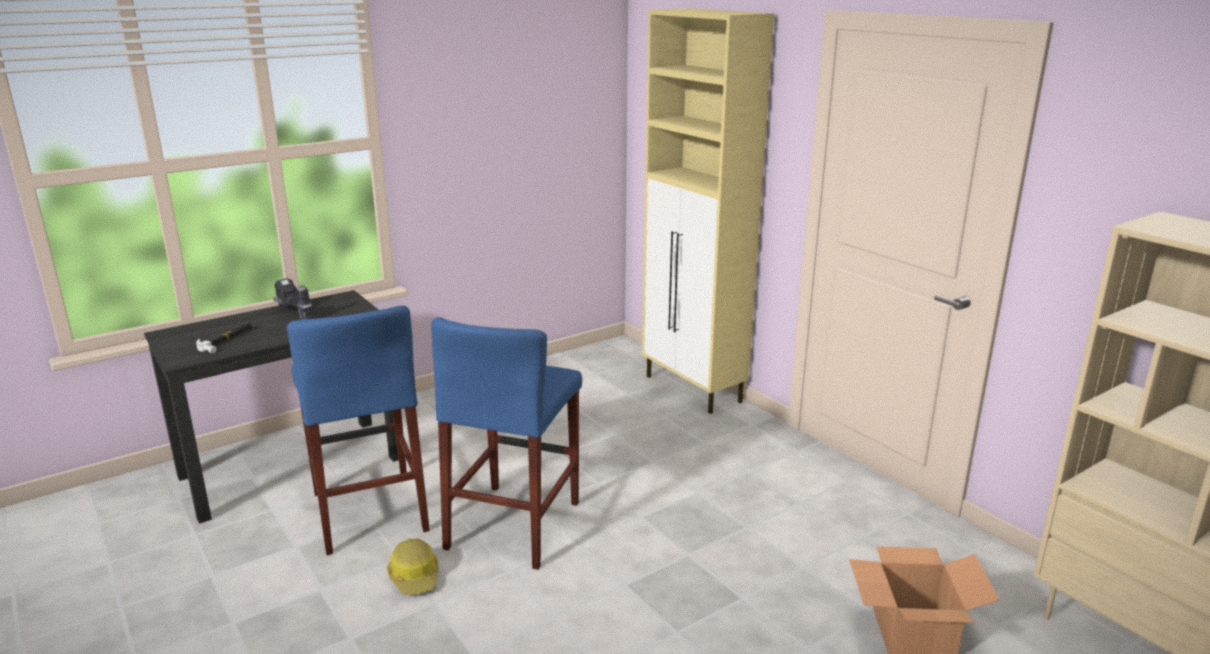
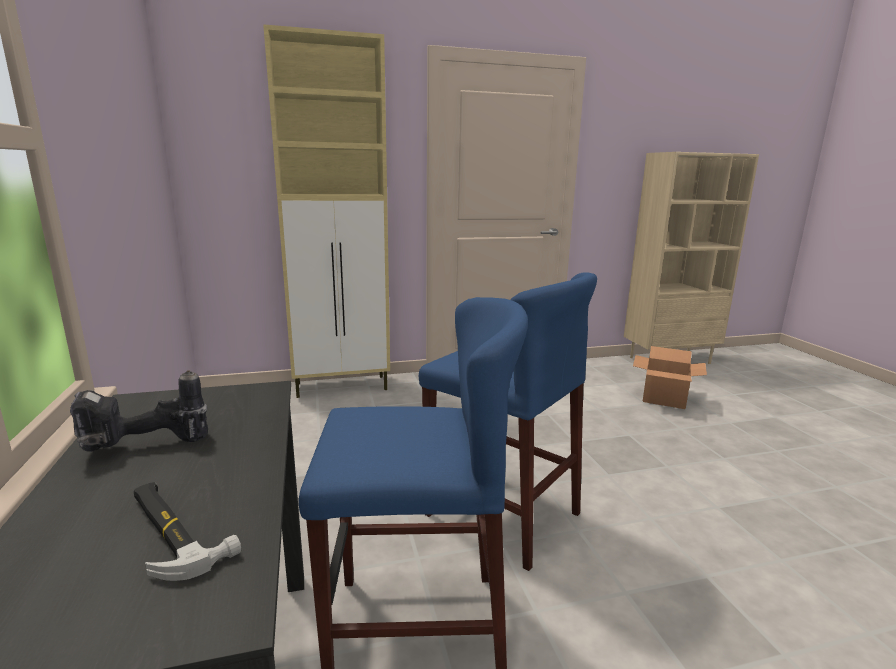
camera: 70 degrees left, 5 degrees down
(415, 577) = (576, 601): hard hat -> none

